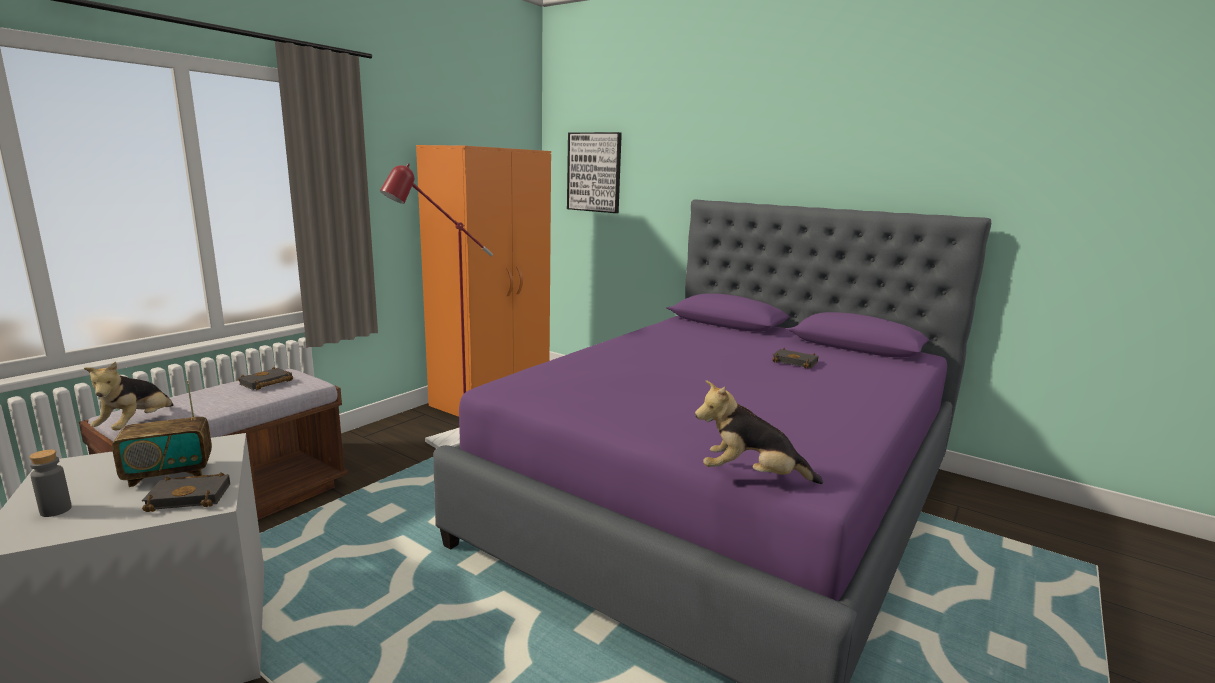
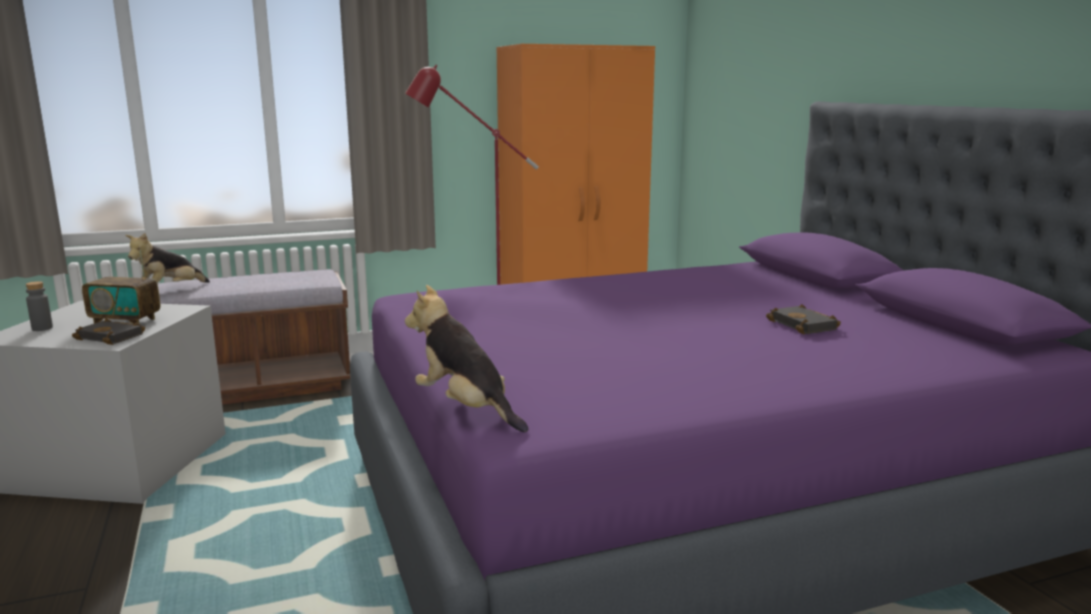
camera: 35 degrees right, 0 degrees up
(266, 383) = (291, 276): black book -> none
(594, 172) = (729, 71): picture -> none

